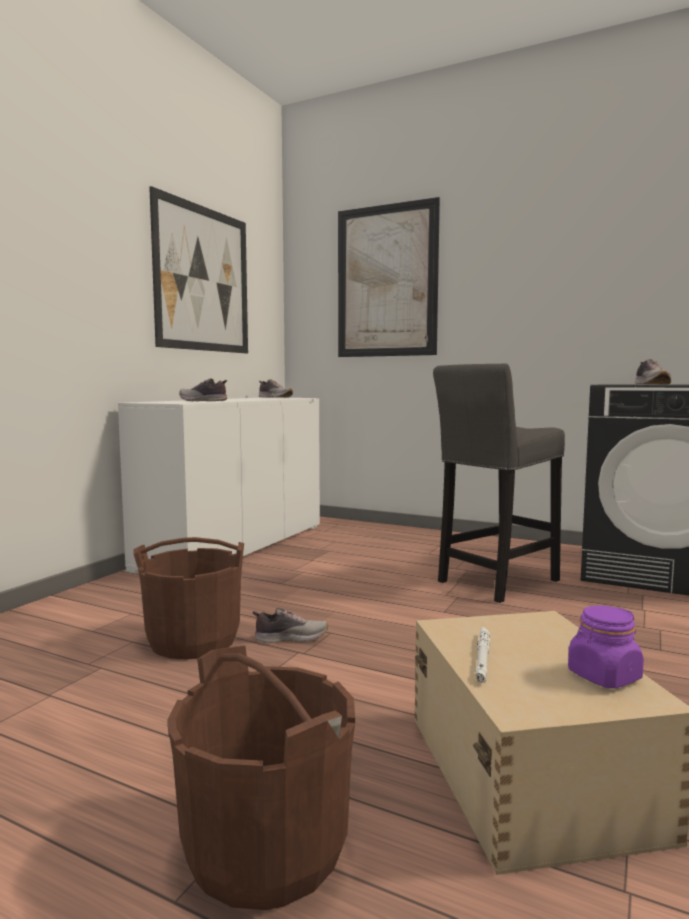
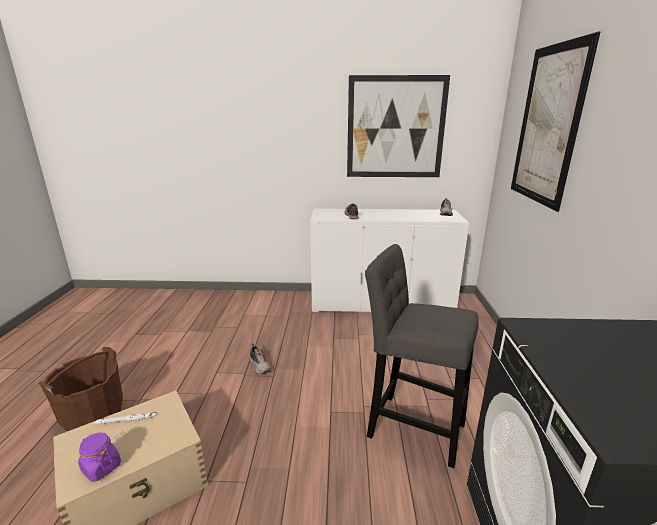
camera: 65 degrees right, 15 degrees up
(193, 640) = (244, 340): brown bucket -> none
(652, 384) = (572, 356): shoe -> none

